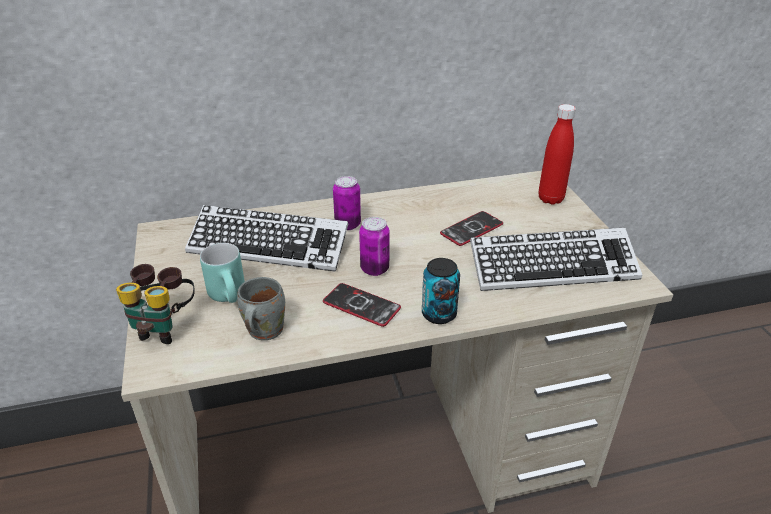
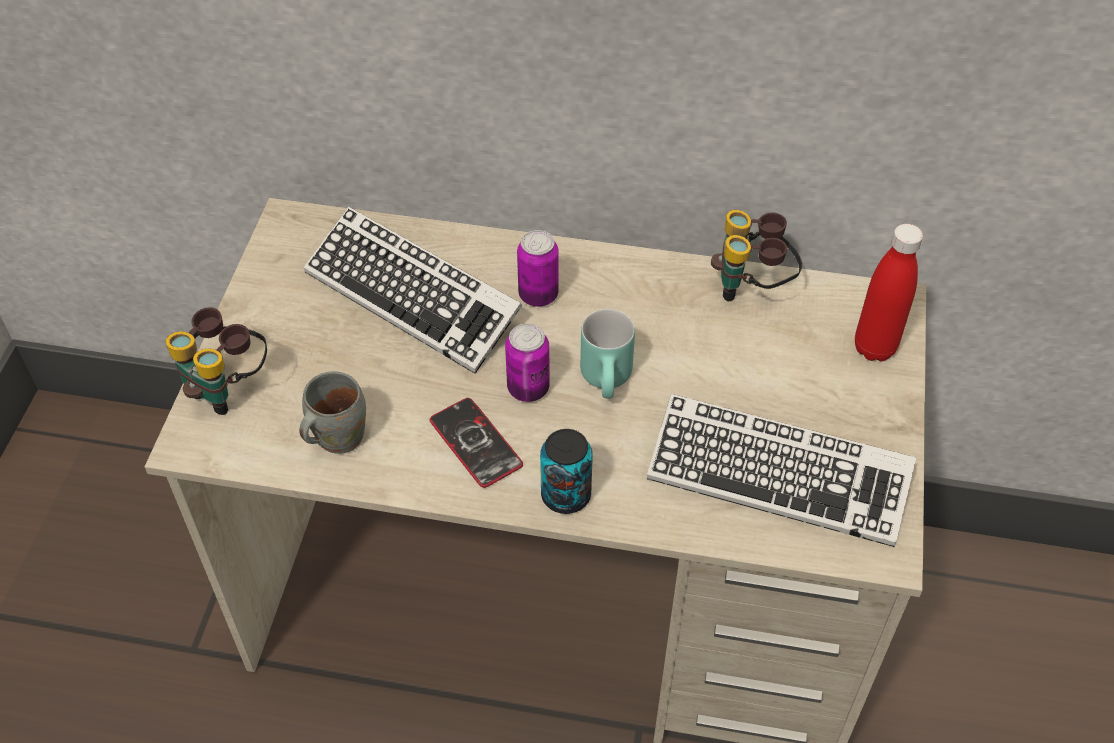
camera: 25 degrees right, 15 degrees up
(231, 297) = (325, 368): turquoise mug -> turquoise mug (610, 381)
(466, 191) = (752, 288): none -> binoculars
(471, 229) = (709, 365): phone -> none

